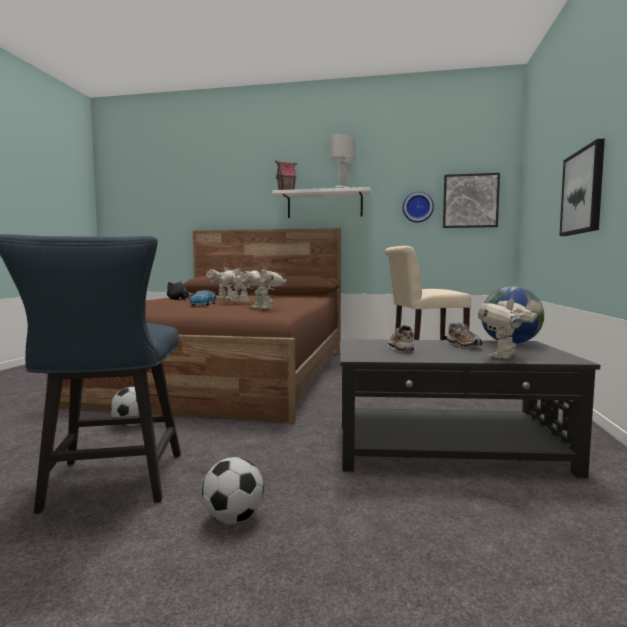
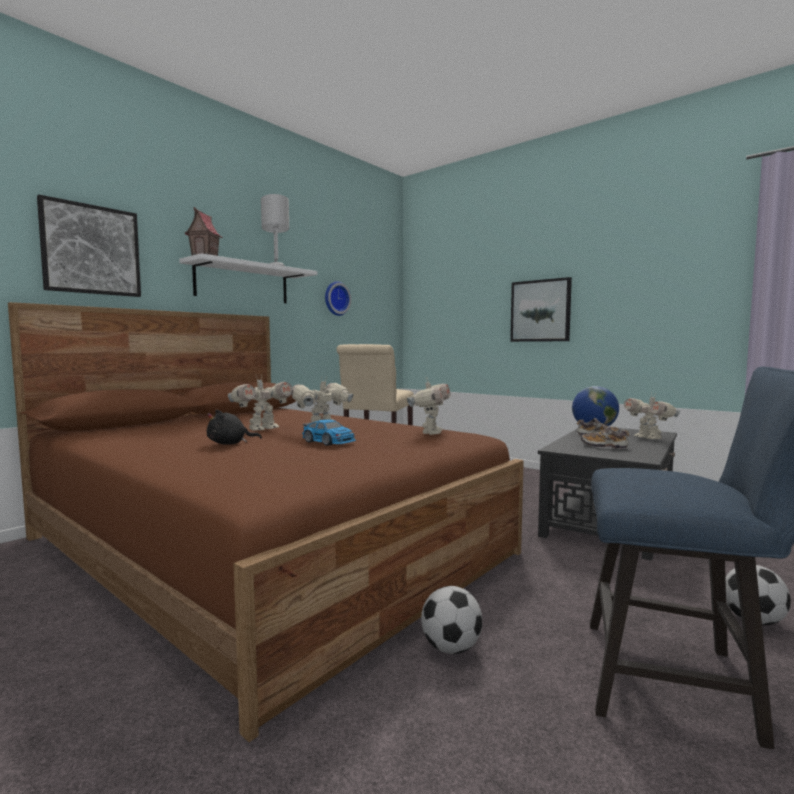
camera: 60 degrees left, 0 degrees up
(263, 308) = (430, 433): toy robot -> toy robot turned 60 degrees counterclockwise
(470, 201) = (374, 297): picture -> picture (91, 250)

